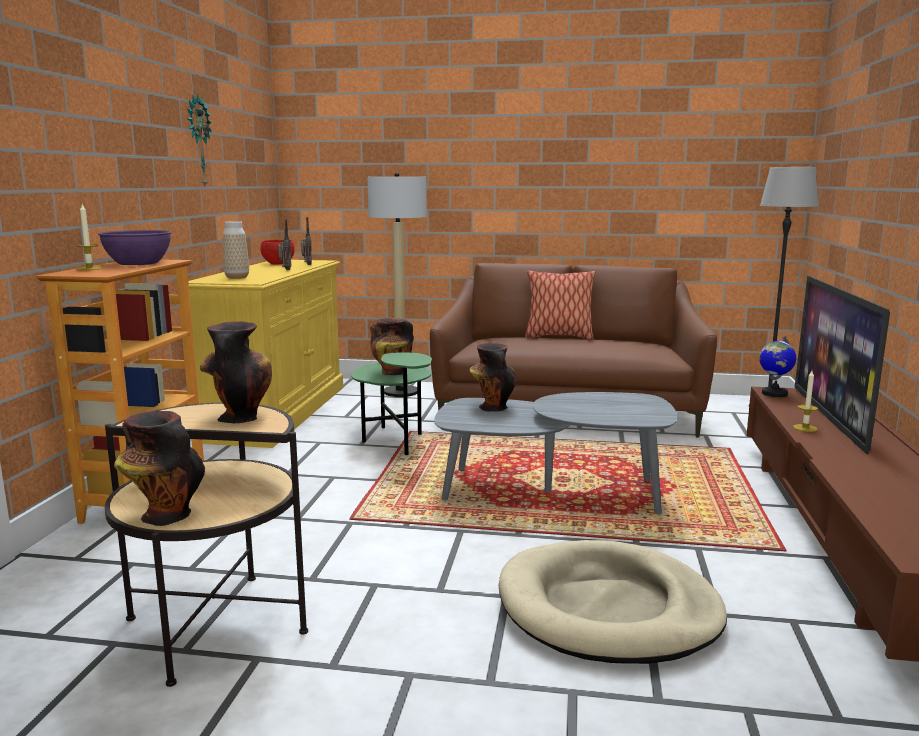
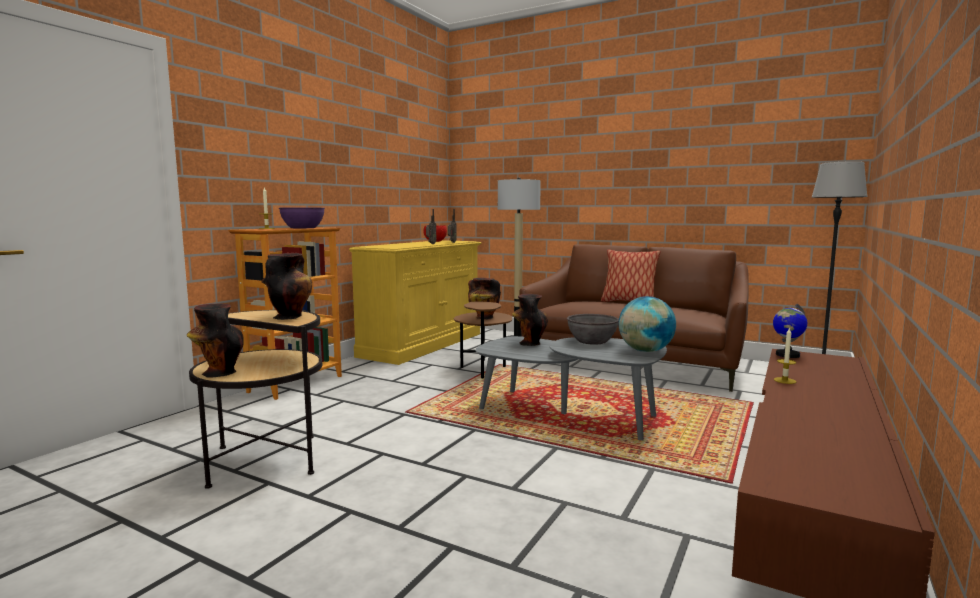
camera: 20 degrees right, 5 degrees down
(197, 141) = (375, 156): wall clock -> none
(237, 277) = (389, 246): vase -> none
(396, 442) = (483, 370): green side table -> brown side table
(577, 399) = (592, 341): none -> grey bowl
(608, 609) = (534, 498): beige dog bed -> none
(651, 407) = (645, 351): none -> globe
(830, 417) = (821, 376): television -> none

